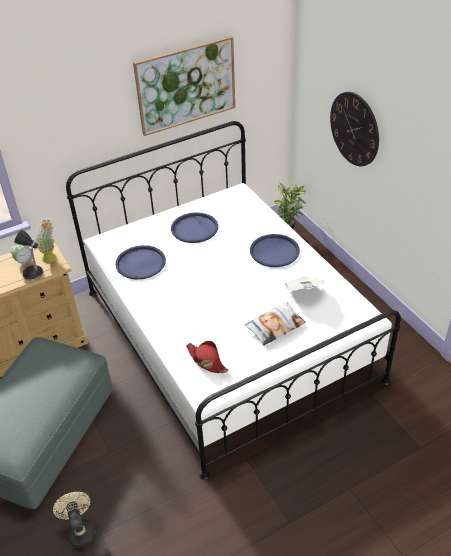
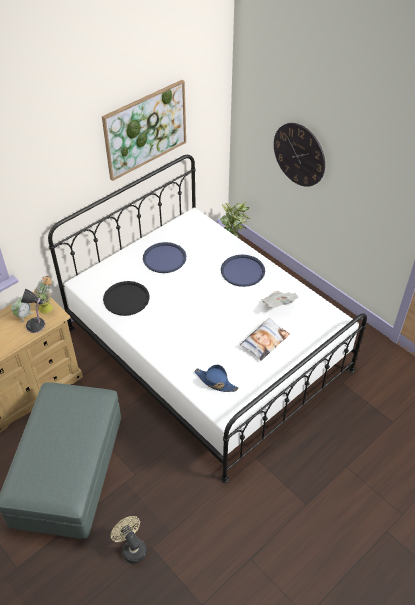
camera: 15 degrees left, 5 degrees up
(140, 263) = (126, 299): blue tray -> black tray
(206, 360) = (215, 382): red hat -> blue hat

